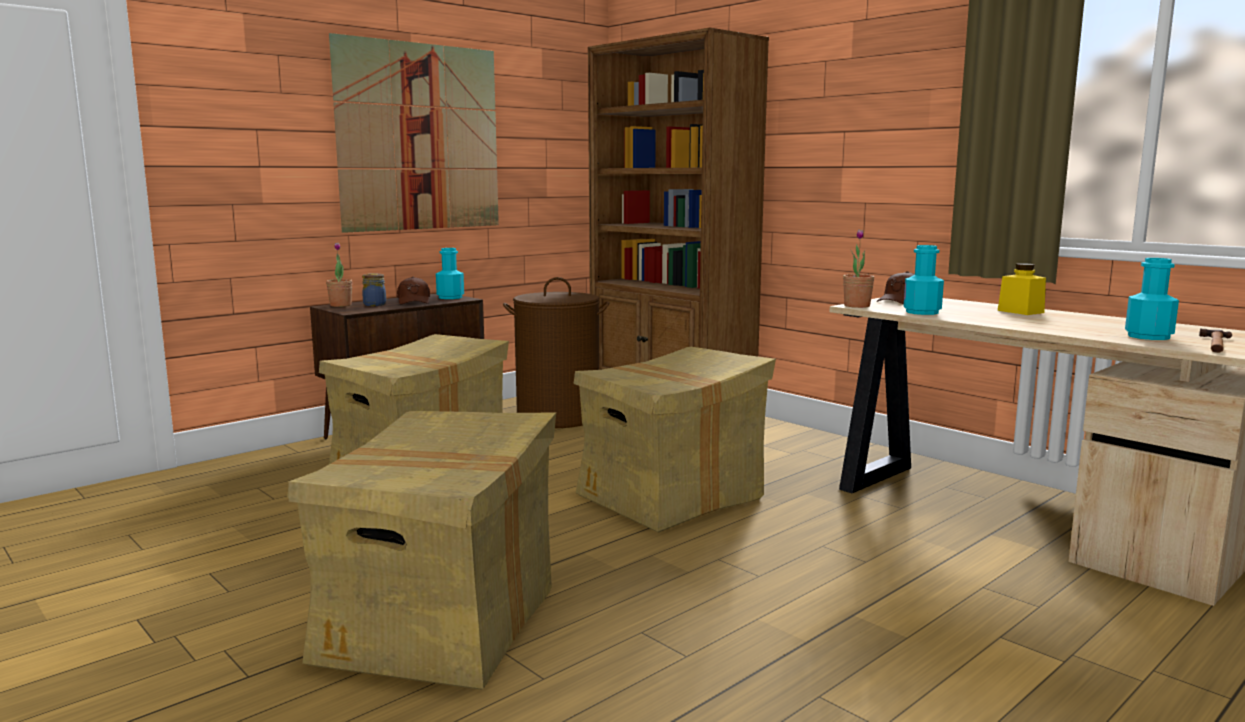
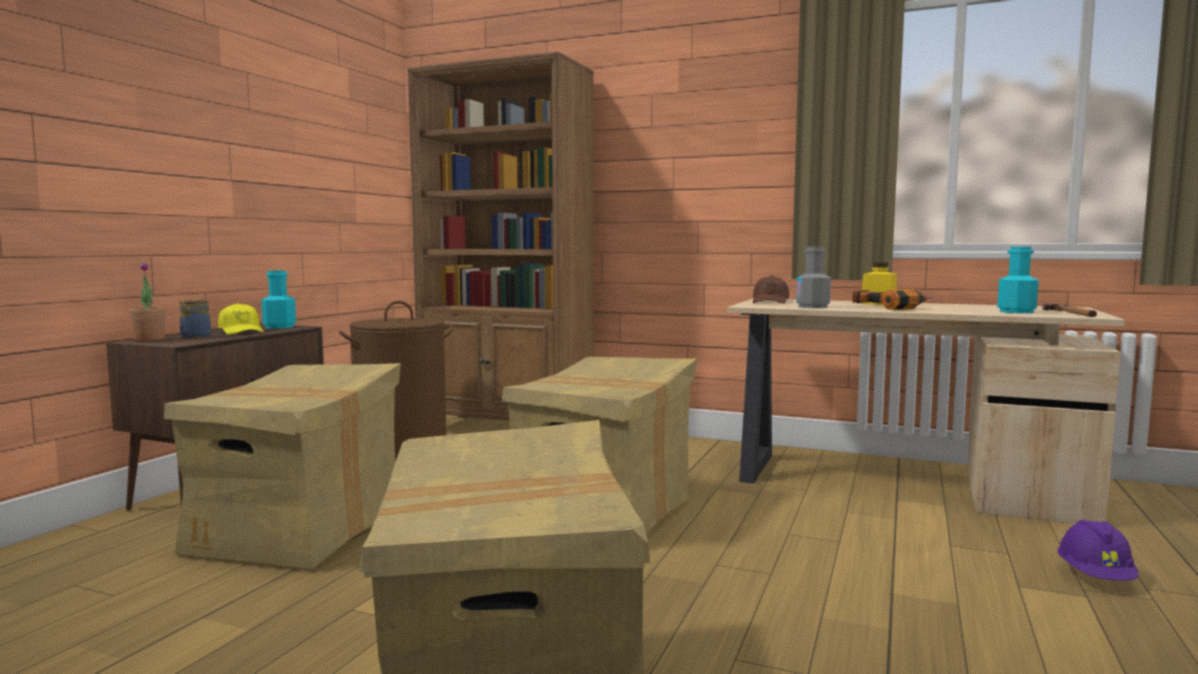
camera: 25 degrees left, 5 degrees down
(414, 301) = (241, 331): brown cap -> yellow cap
(420, 137) = (232, 146): picture -> none
(857, 306) = (749, 306): potted plant -> none
(922, 312) = (813, 307): turquoise bottle -> grey bottle
(1010, 318) = (889, 307): none -> power drill
(1107, 647) = (1095, 577): none -> purple hard hat

